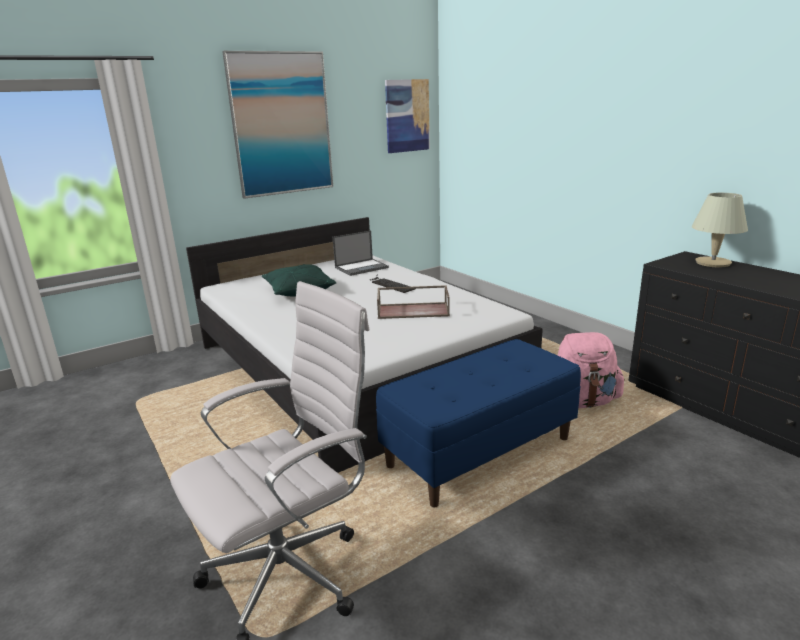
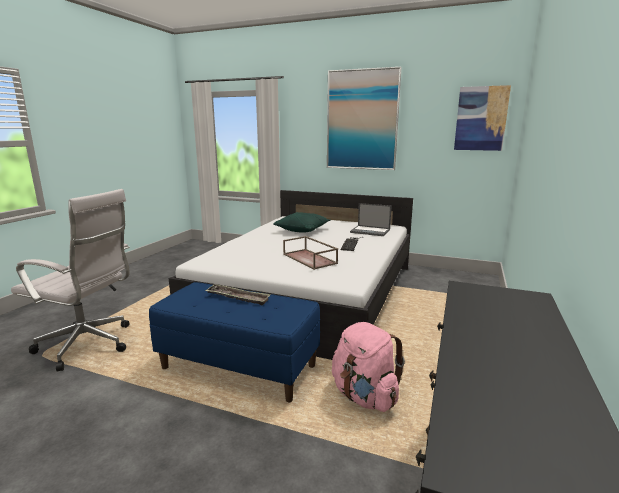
camera: 55 degrees right, 5 degrees down
(464, 371) = (237, 297): none -> tray
(713, 263) = (524, 311): beige table lamp -> none

